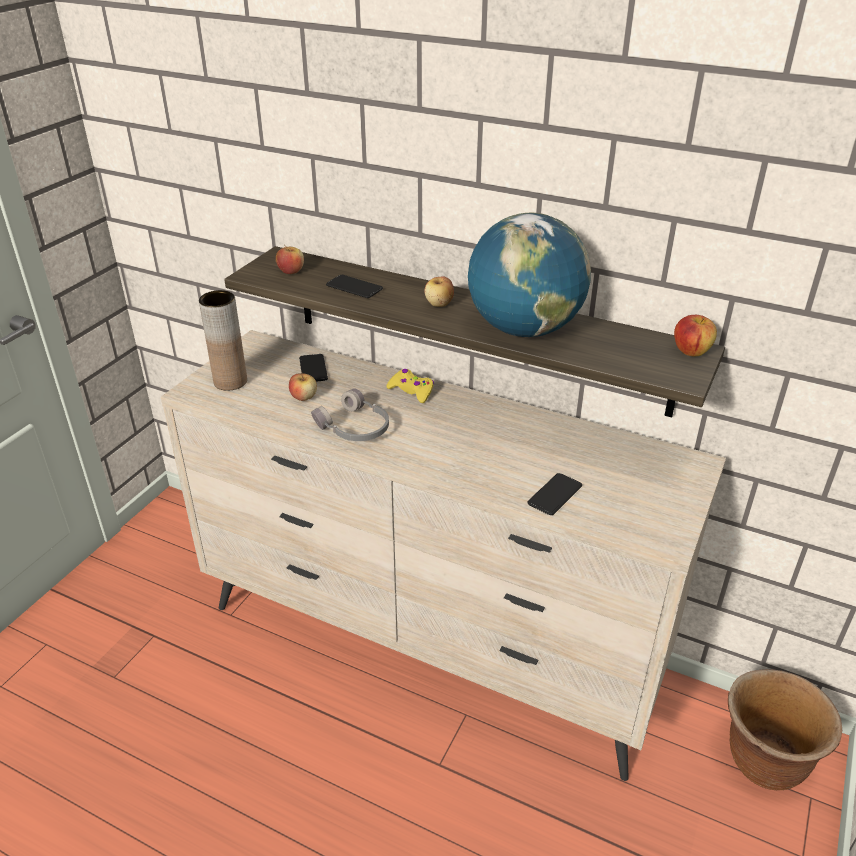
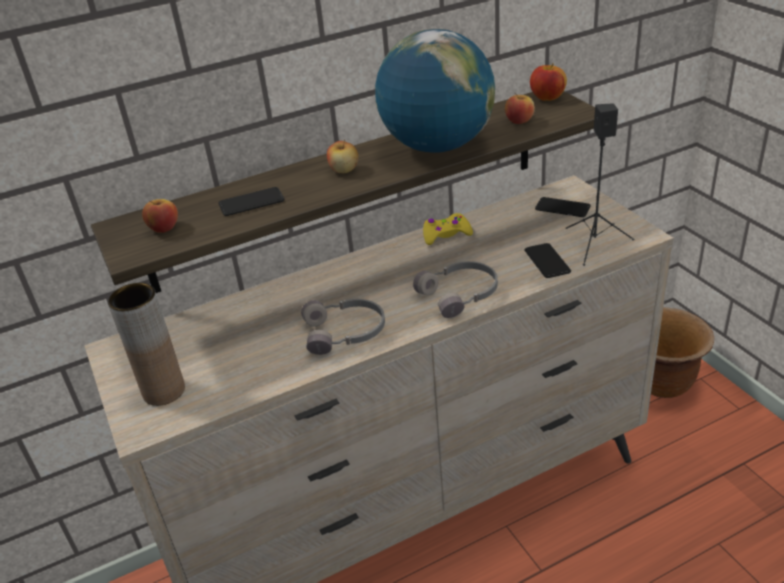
camera: 50 degrees left, 0 degrees up
(304, 397) = (257, 348): apple -> apple (519, 121)
(313, 369) = (217, 325): phone -> phone (562, 208)
(411, 391) = (328, 279): yellow game controller -> yellow game controller (446, 234)
(456, 465) = (460, 295): none -> grey headphones
(615, 514) = (594, 244): none -> black speaker

